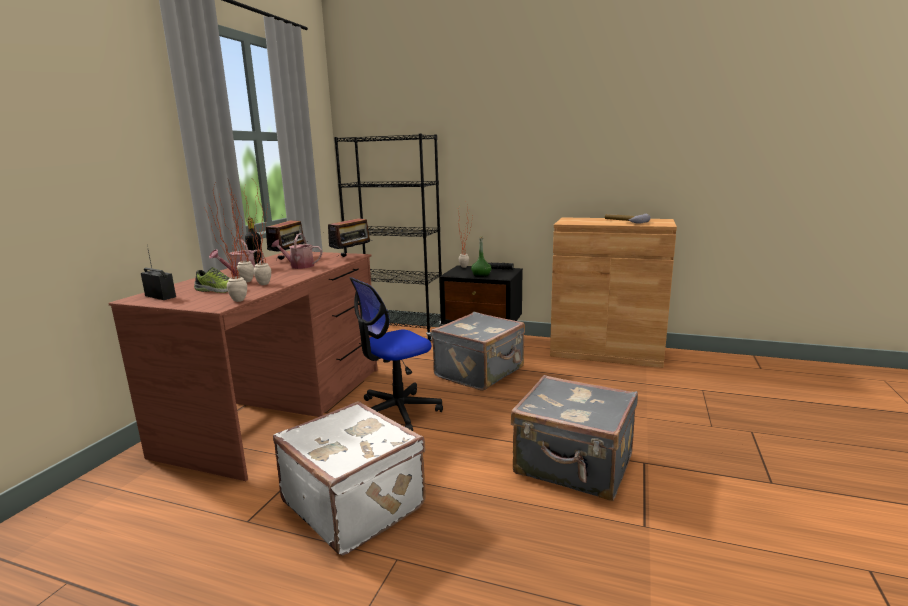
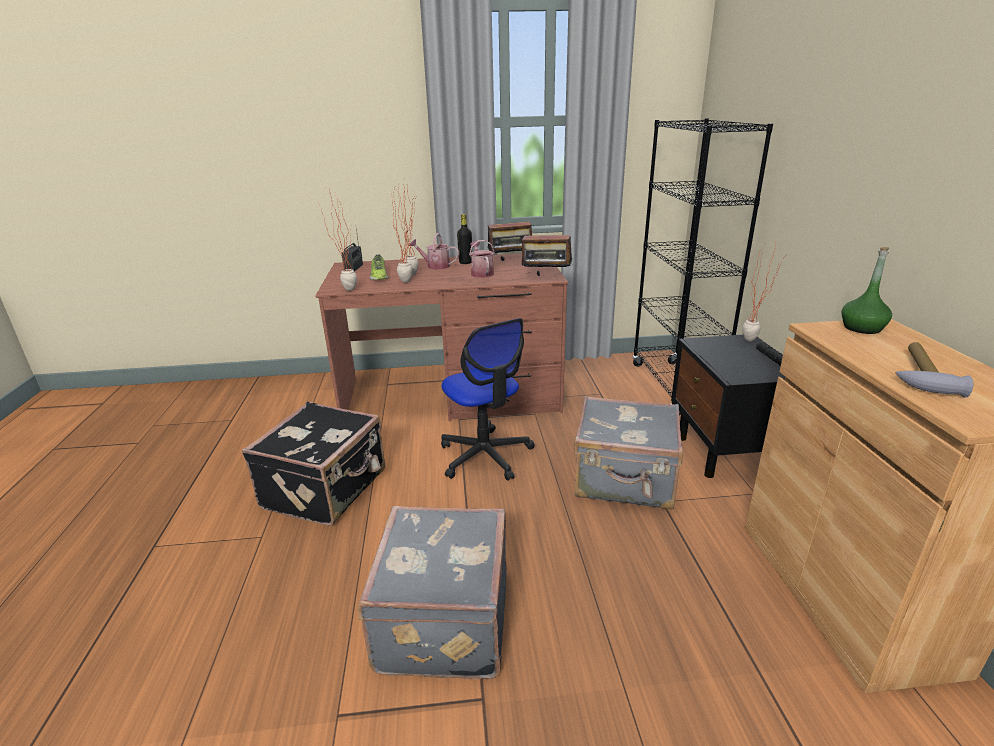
camera: 65 degrees right, 10 degrees up
(355, 503) = (327, 489): white suitcase -> black suitcase
(397, 411) = (485, 455): office chair -> office chair turned 150 degrees counterclockwise
(481, 275) = (723, 360): green bottle -> green bottle (862, 328)

